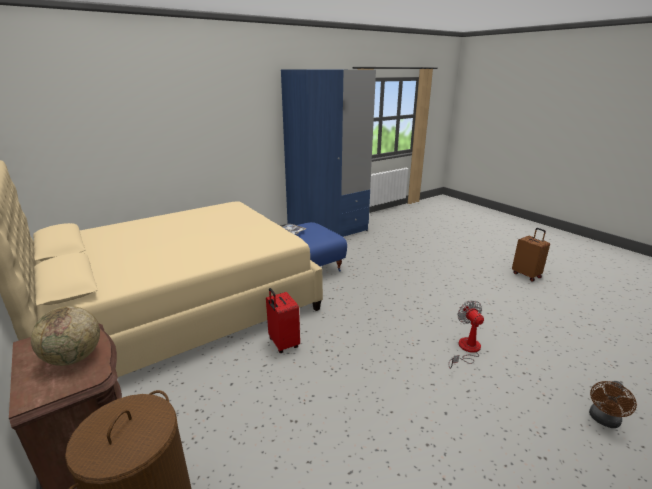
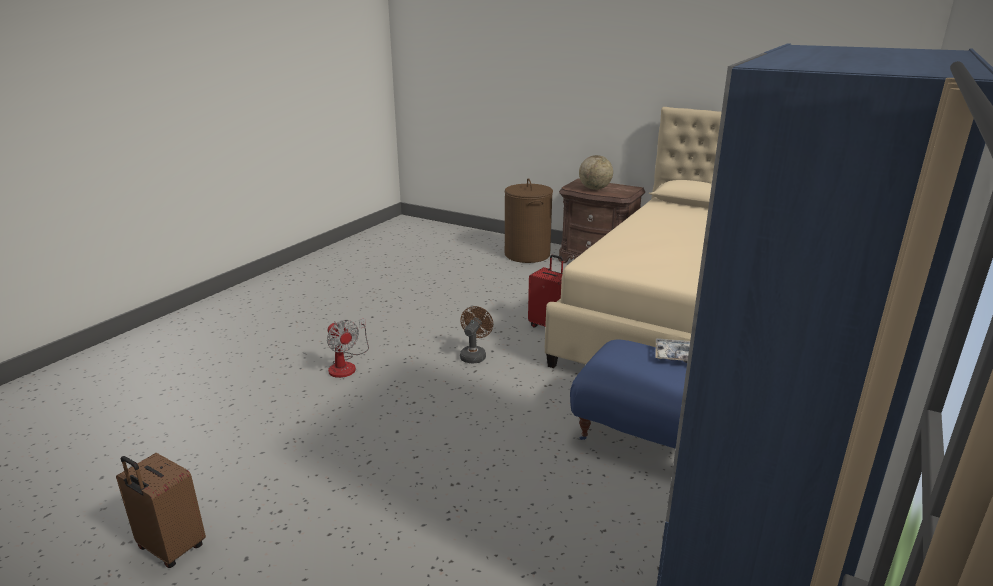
camera: 155 degrees right, 0 degrees up
(603, 420) = (231, 340): brown fan -> brown fan (474, 355)

